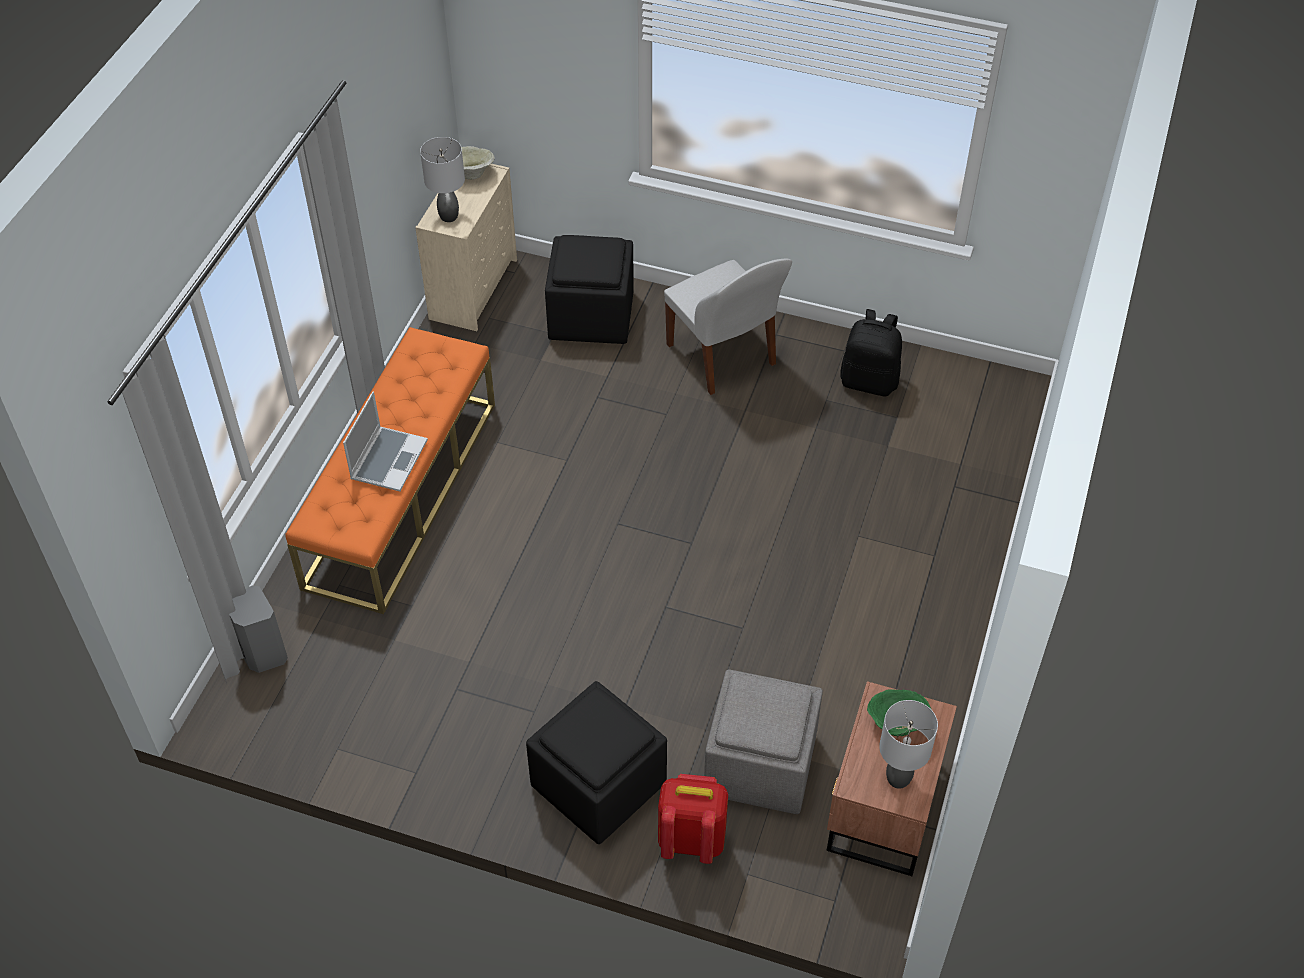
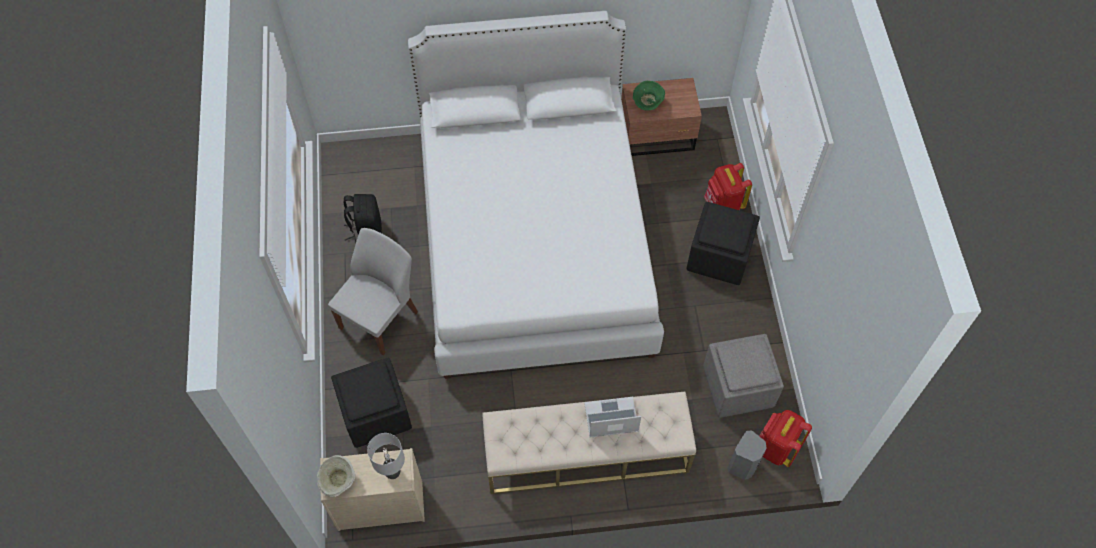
camera: 115 degrees left, 10 degrees up
(258, 707) = (777, 448): none -> red backpack
(401, 493) = (586, 454): orange bench -> beige bench
(753, 556) = (534, 242): none -> white bed
(759, 764) = (664, 193): grey ottoman -> grey ottoman (737, 388)
(899, 779) = (677, 93): grey table lamp -> none

